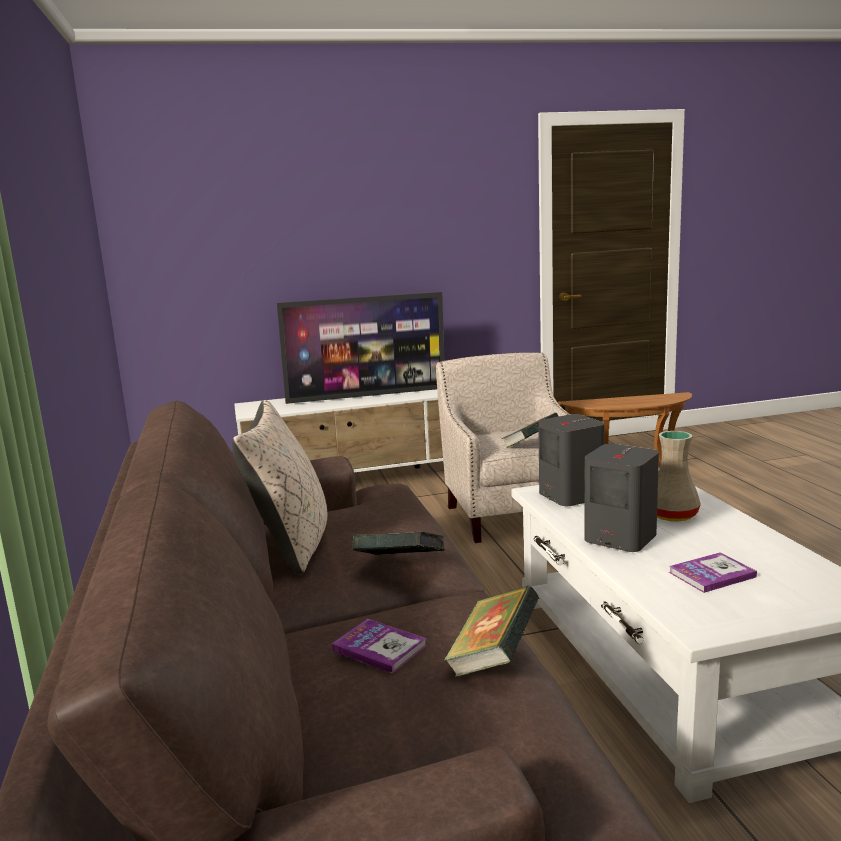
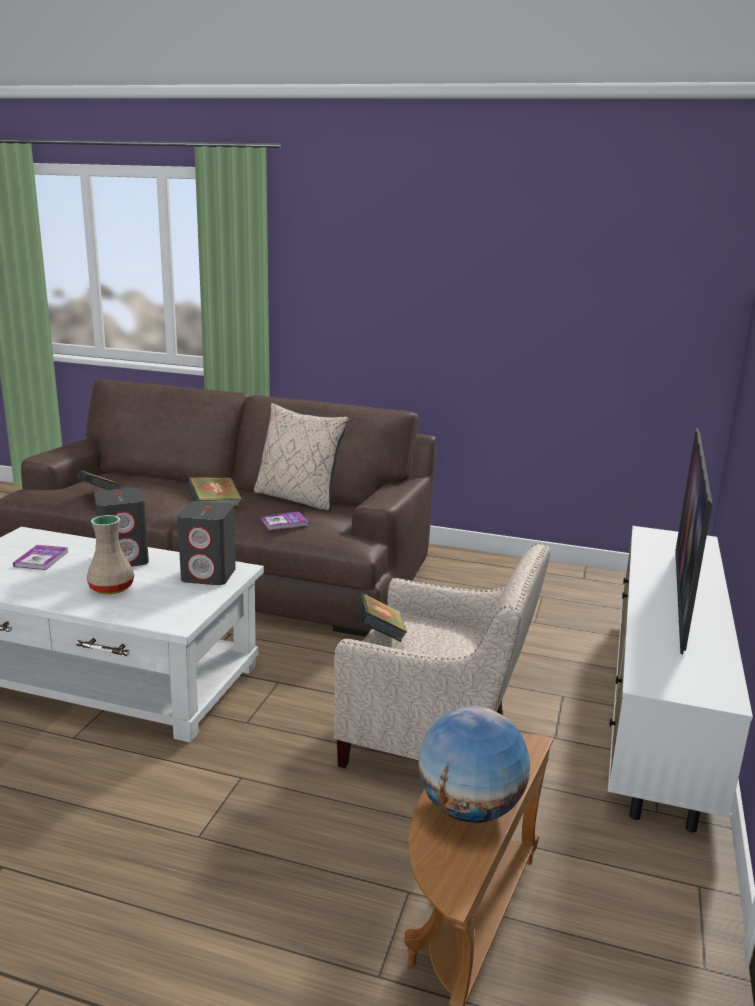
camera: 120 degrees right, 5 degrees up
(379, 648) = (153, 485): book -> book (284, 522)
(636, 400) = (469, 808): none -> globe

